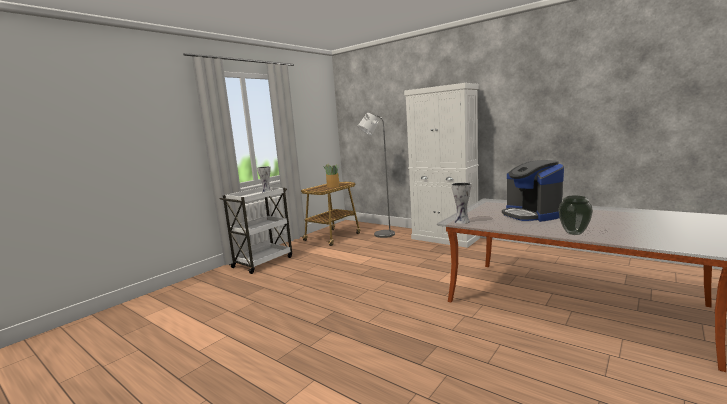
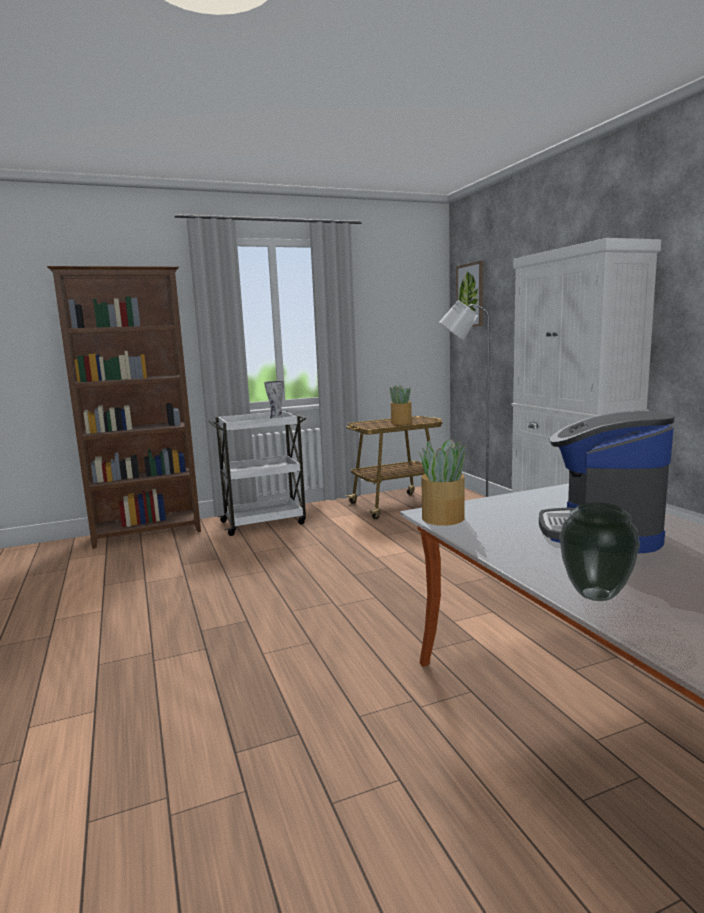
camera: 30 degrees right, 0 degrees up
(184, 286) = (148, 533): none -> brown bookcase
(354, 109) = (471, 295): none -> picture
(462, 221) = (443, 517): vase -> potted plant

